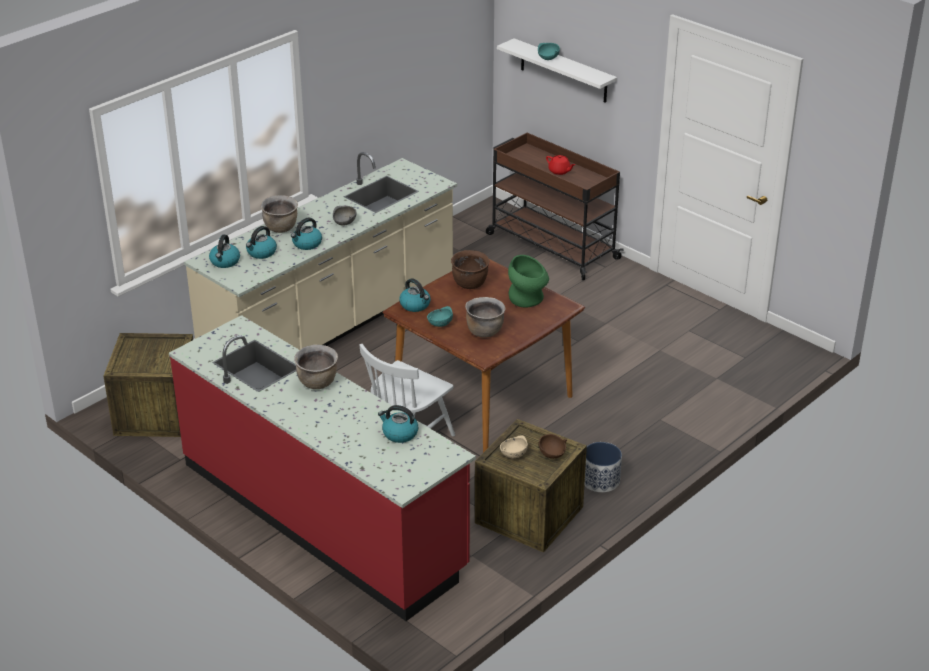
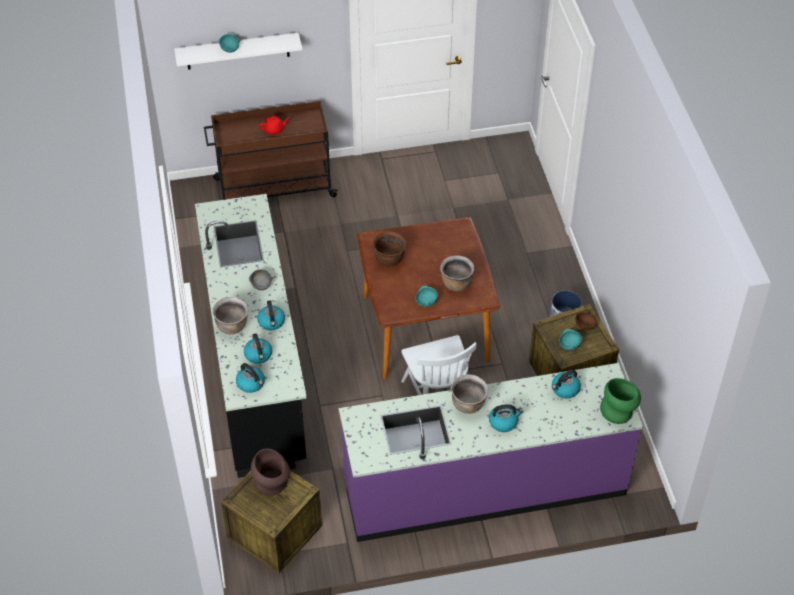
camera: 55 degrees left, 15 degrees up
(161, 351) = (272, 485): none -> brown vase
(323, 516) = (484, 487): red counter -> purple counter
(332, 325) = (256, 367): beige counter -> black counter
(415, 305) = (390, 303): kettle -> kettle (503, 422)
(513, 454) = (569, 345): beige bowl -> turquoise bowl
(527, 300) = (438, 241): green vase -> green vase (619, 411)

